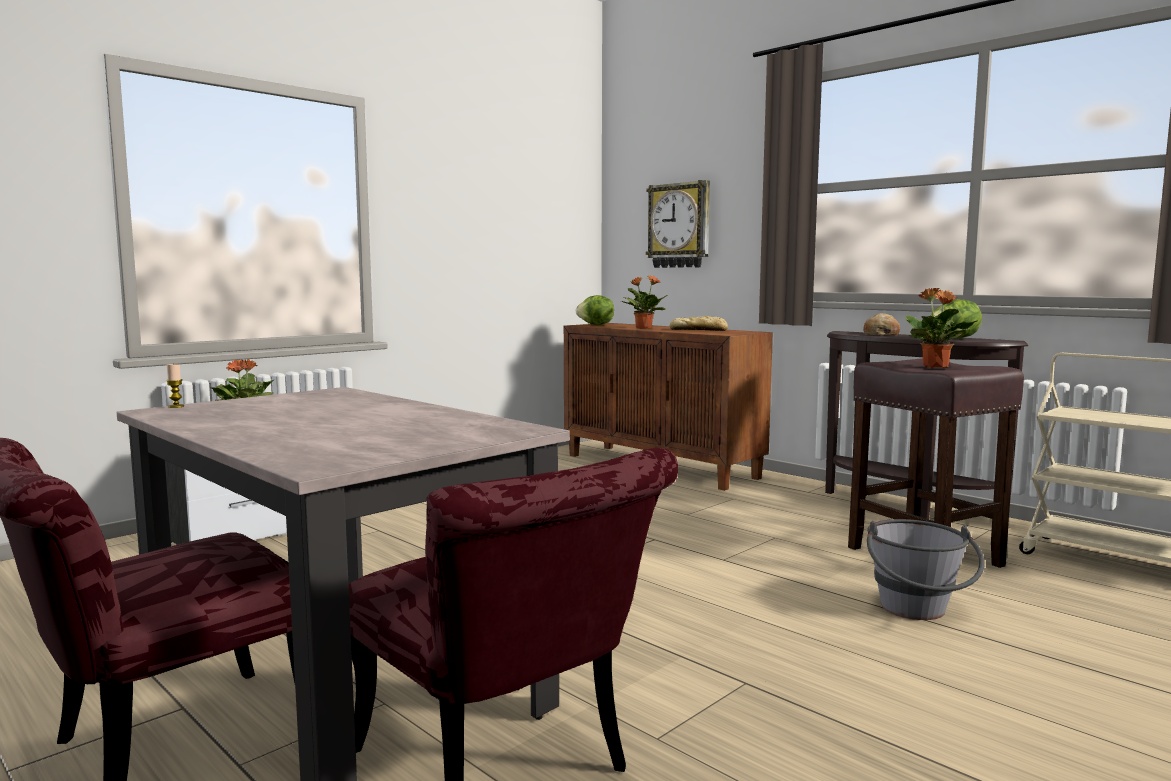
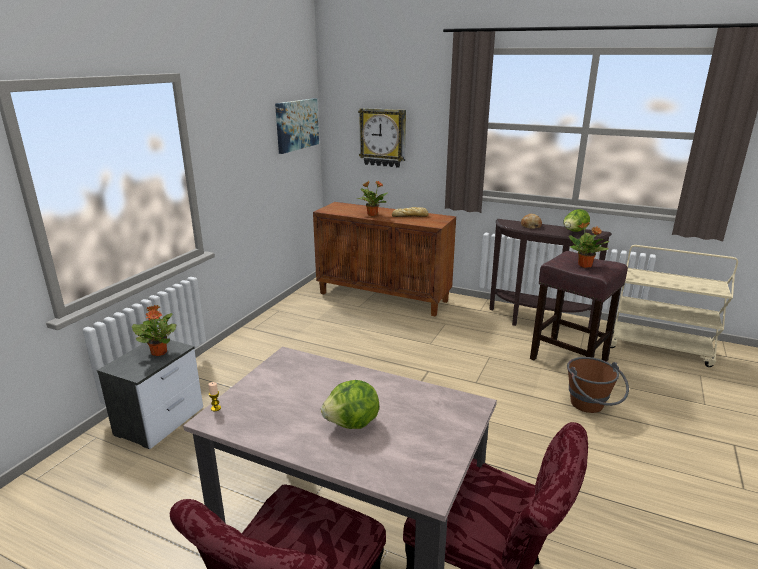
camera: 20 degrees left, 15 degrees up
(557, 207) = (296, 125): none -> picture
(596, 325) = (334, 210): lettuce -> lettuce (352, 424)
(917, 613) = (591, 407): grey bucket -> brown bucket

